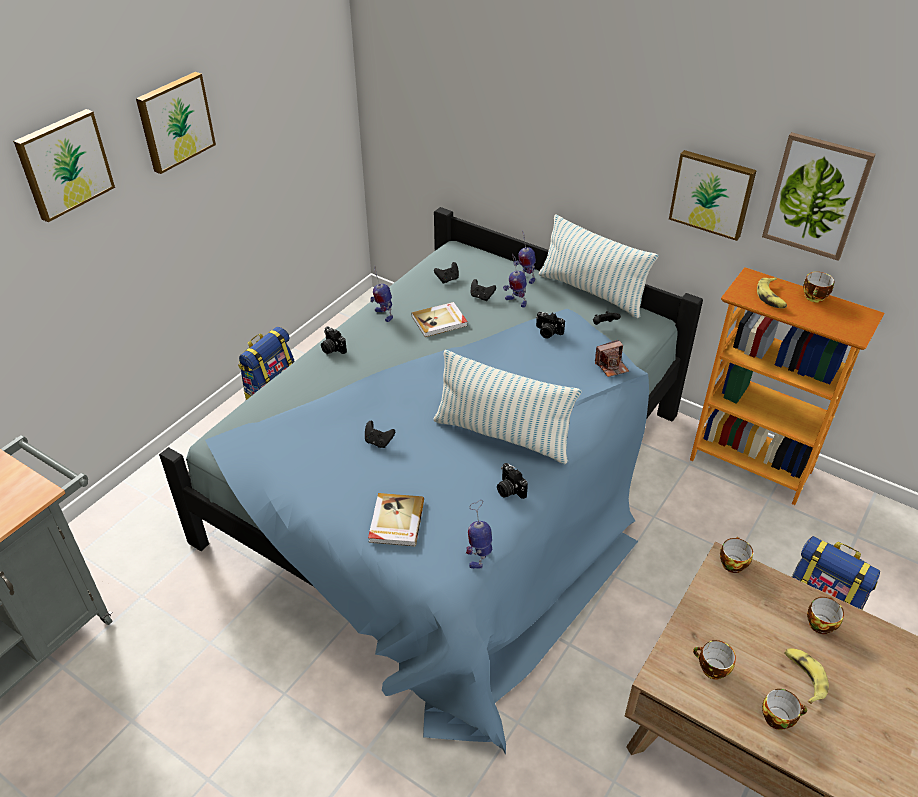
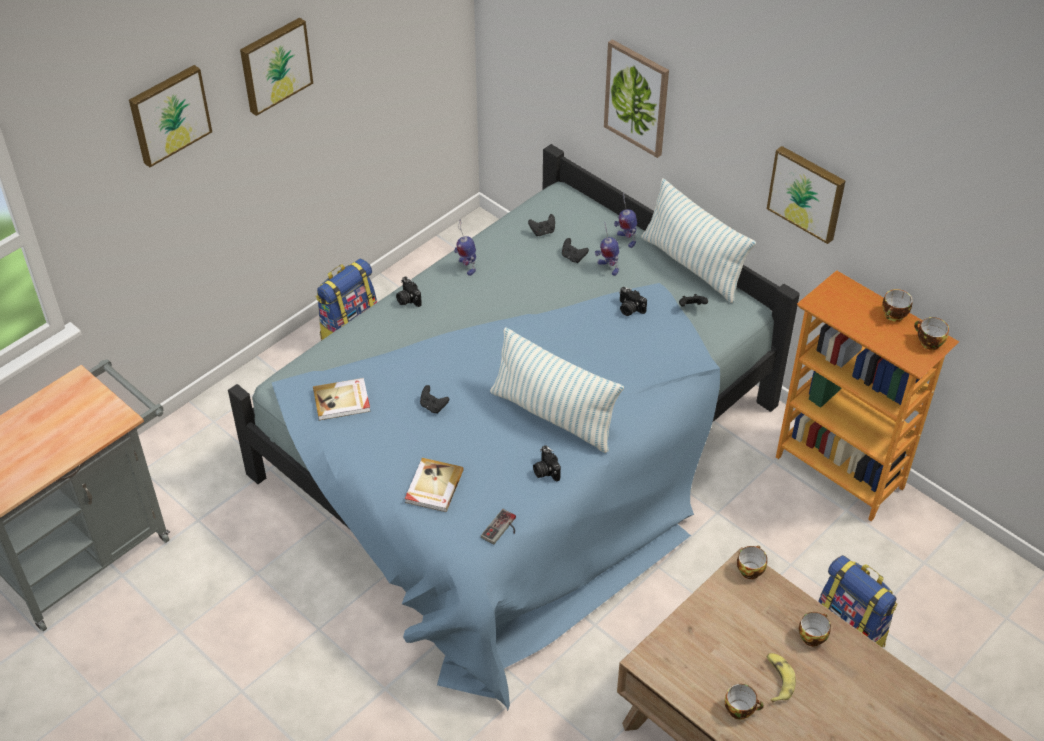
camera: 10 degrees right, 5 degrees up
(440, 321) = (523, 281): book -> book (342, 401)
(480, 556) = (502, 529): toy robot -> game controller
(611, 366) = (684, 355): camera -> none
(711, 669) = (695, 660): cup -> cup (928, 342)
(771, 297) = (849, 309): banana -> none
(816, 196) = (897, 217): picture -> picture (637, 98)

